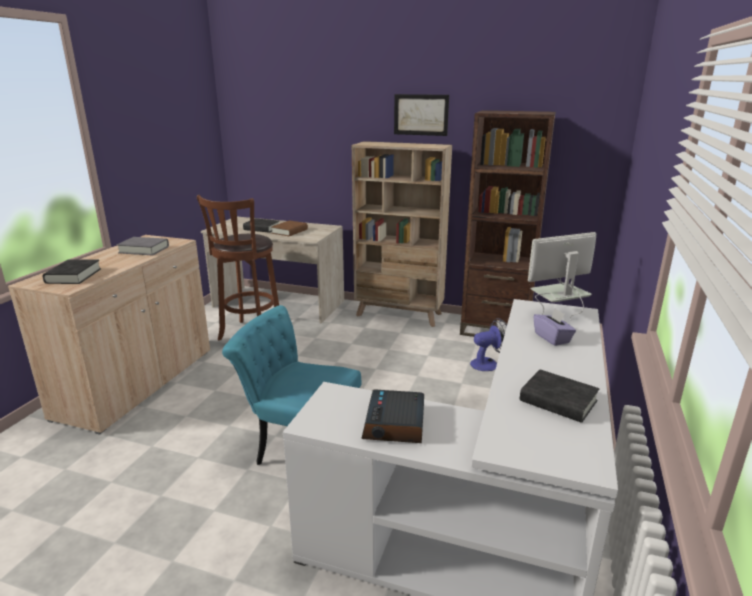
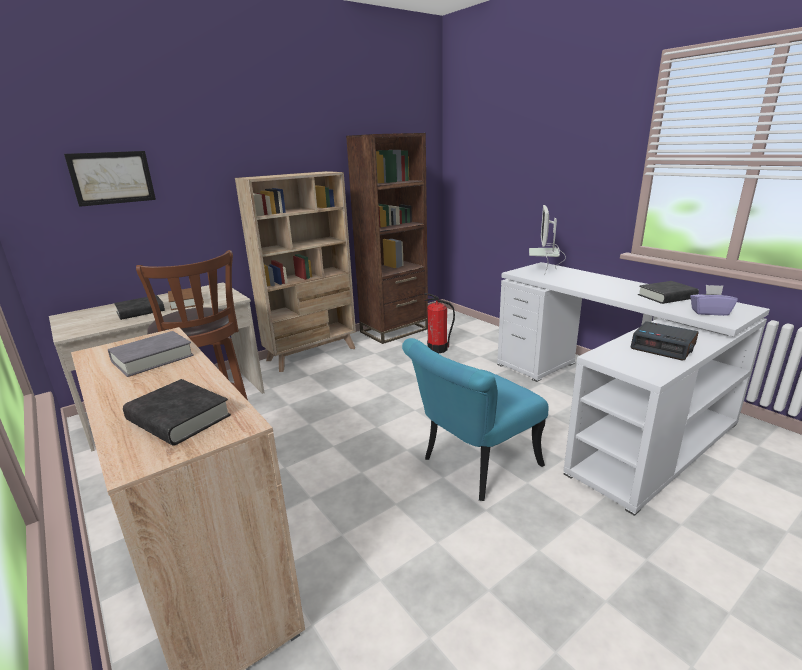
camera: 55 degrees left, 0 degrees up
(421, 115) = (289, 143): picture -> picture (112, 178)
(488, 364) = (437, 349): fan -> fire extinguisher
(552, 338) = (577, 279): purple tissue box -> purple tissue box (709, 312)

